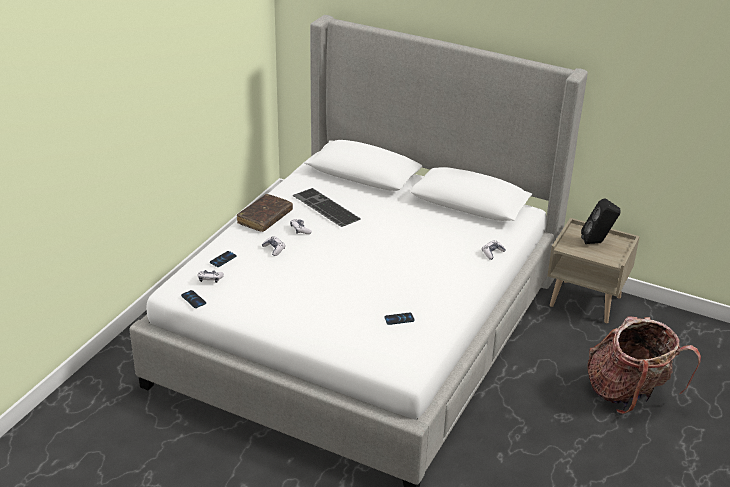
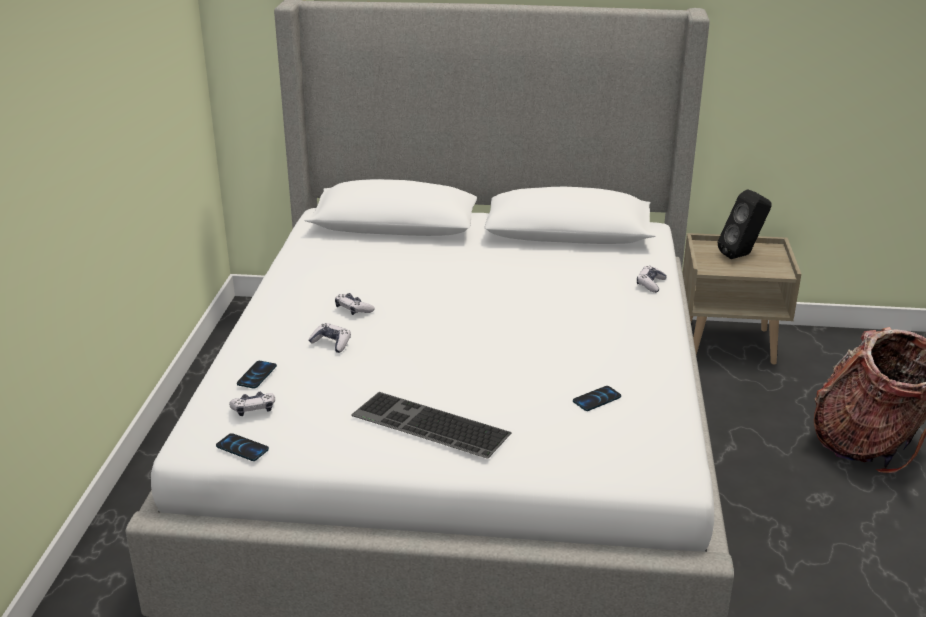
camera: 20 degrees left, 5 degrees down
(265, 218) = (286, 304): brown book -> none
(324, 207) = (369, 274): keyboard -> keyboard (427, 426)

